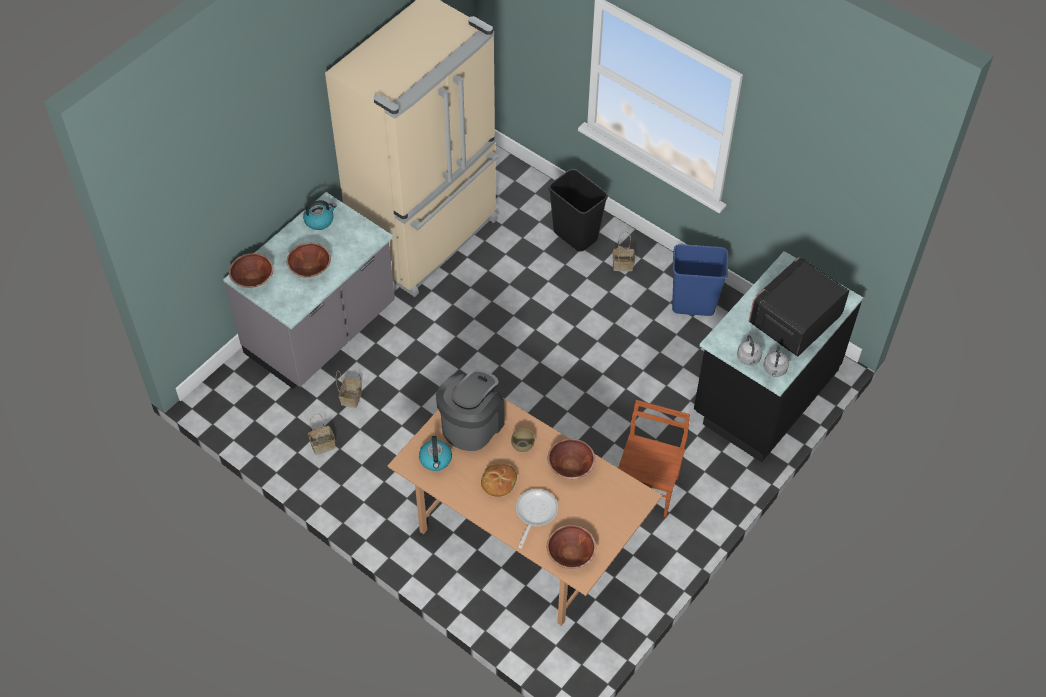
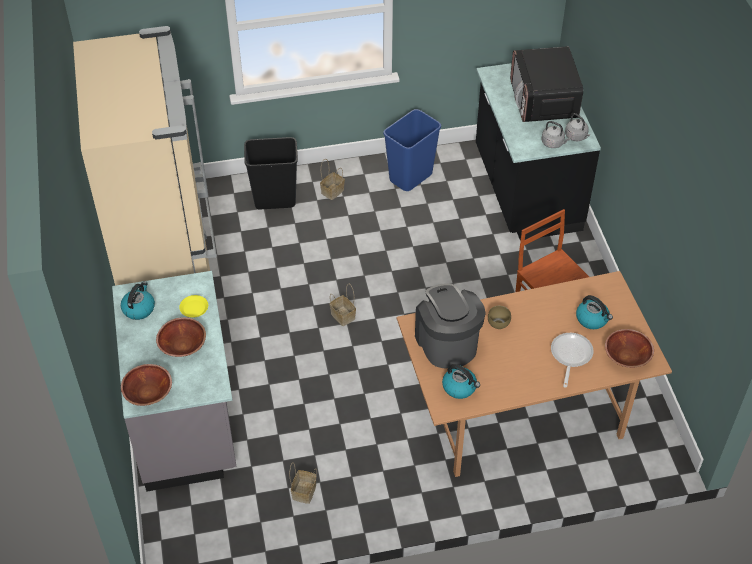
camera: 50 degrees left, 5 degrees down
(349, 250) = (194, 308): none -> yellow plate
(351, 397) = (276, 441): basket -> basket (342, 316)
(498, 483) = (520, 361): bread -> none
(534, 513) = (570, 356): frying pan -> frying pan turned 45 degrees clockwise
(570, 466) = (545, 306): brown bowl -> none
(588, 506) = (592, 319): none -> kettle

